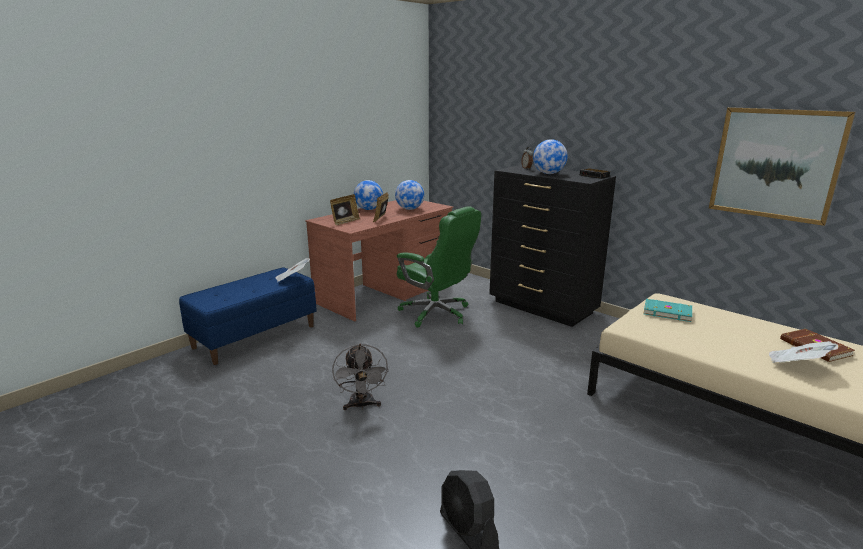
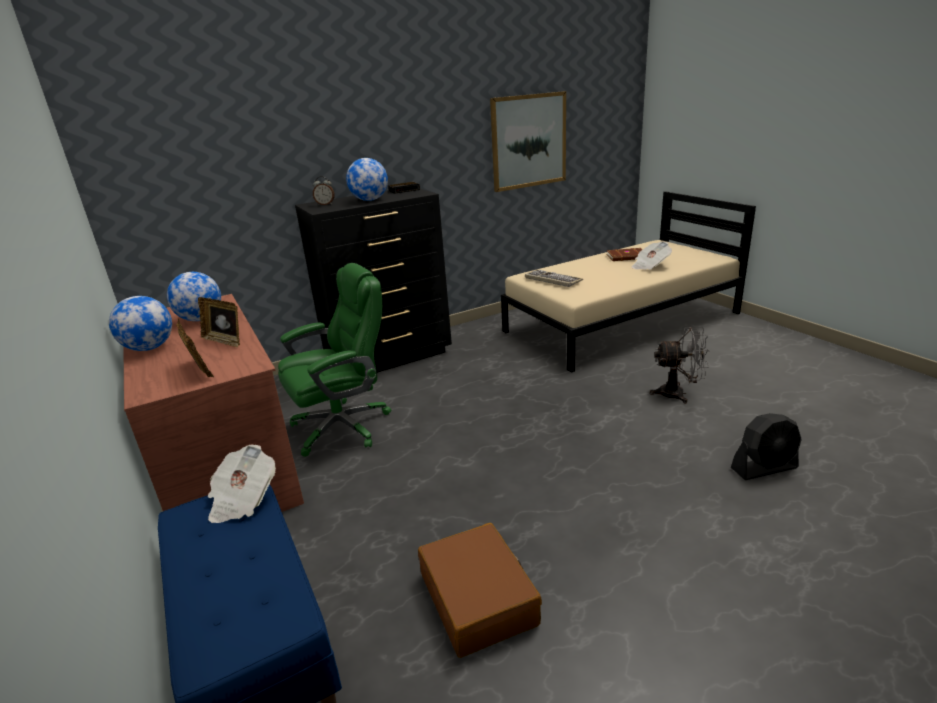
camera: 70 degrees left, 5 degrees up
(283, 389) = (479, 599): none -> brown suitcase
(361, 405) = (550, 516): grey fan -> grey fan (678, 394)
(667, 312) = (552, 280): turquoise book -> keyboard

